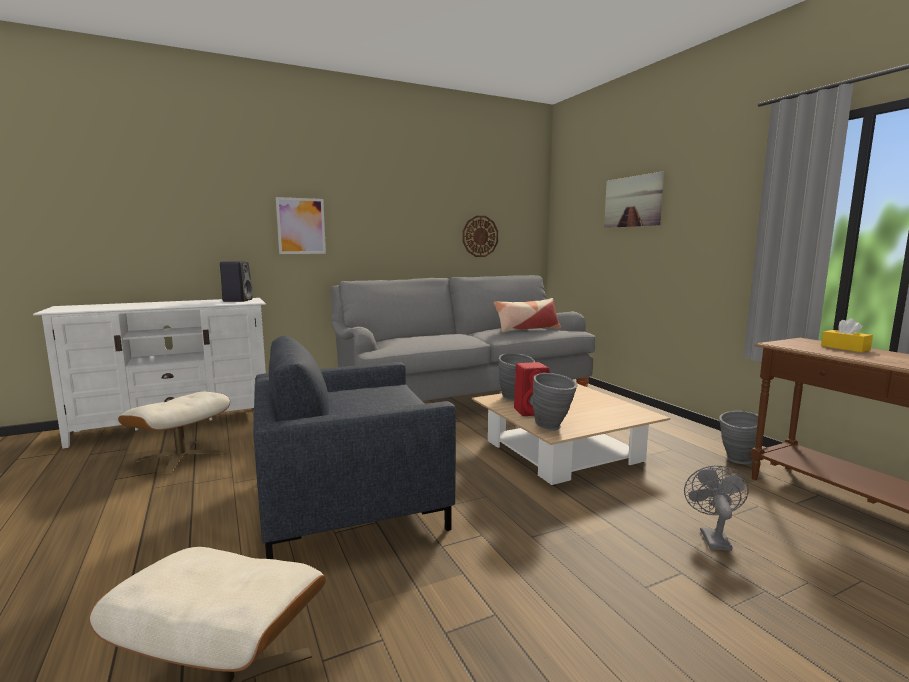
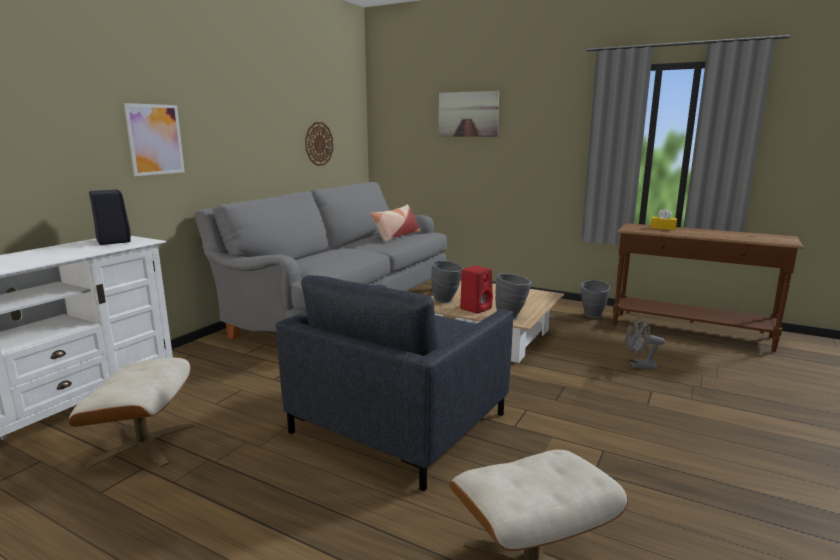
camera: 35 degrees left, 5 degrees up
(712, 537) = (639, 366): grey fan -> grey fan turned 60 degrees counterclockwise

